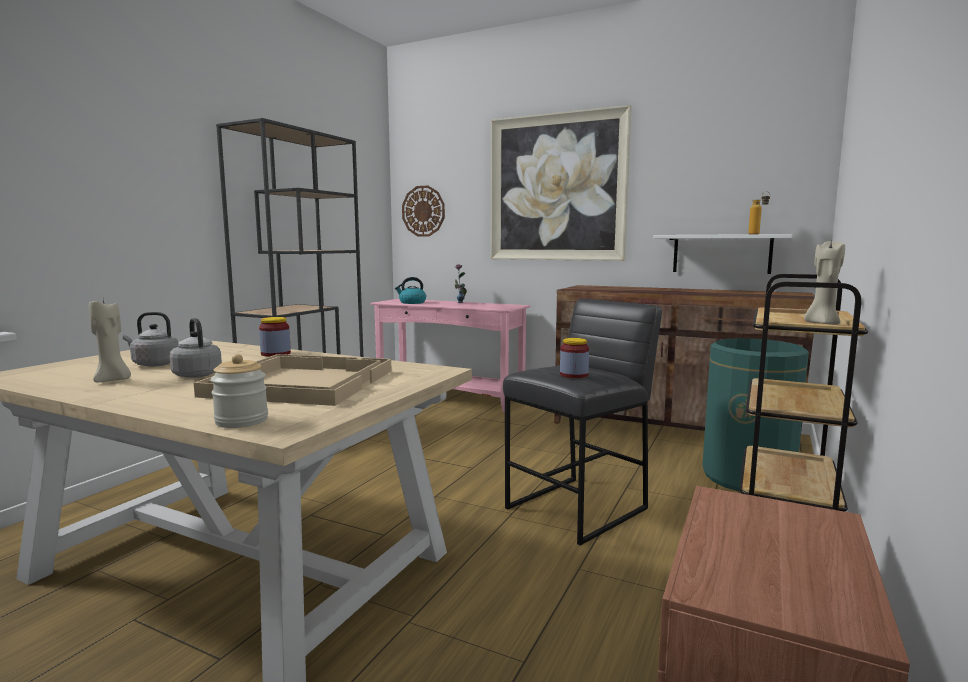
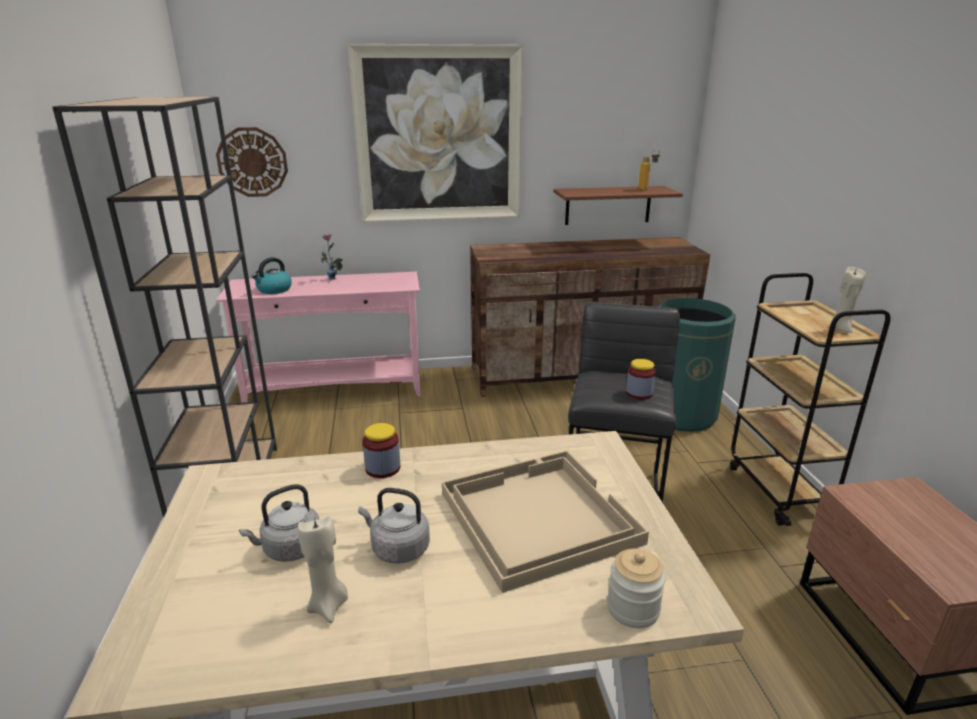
camera: 35 degrees left, 15 degrees up
(721, 254) = (608, 205): white shelf -> brown shelf

